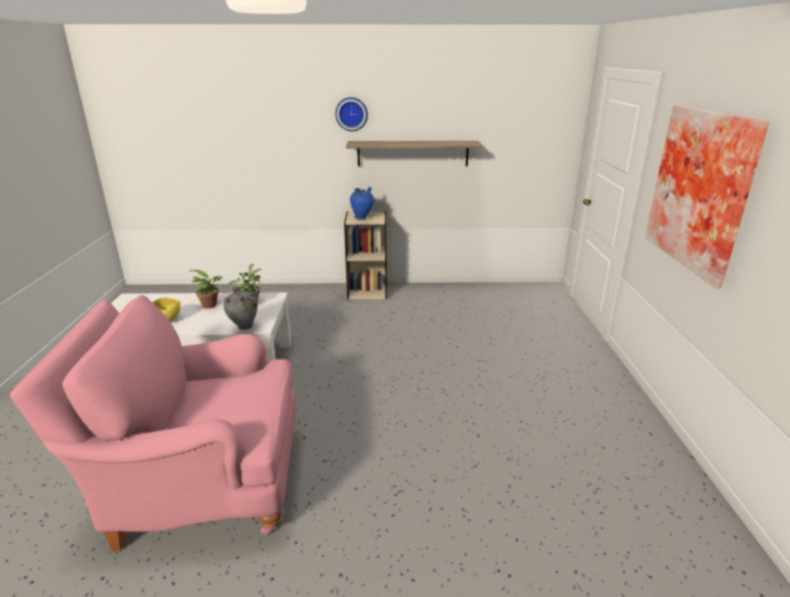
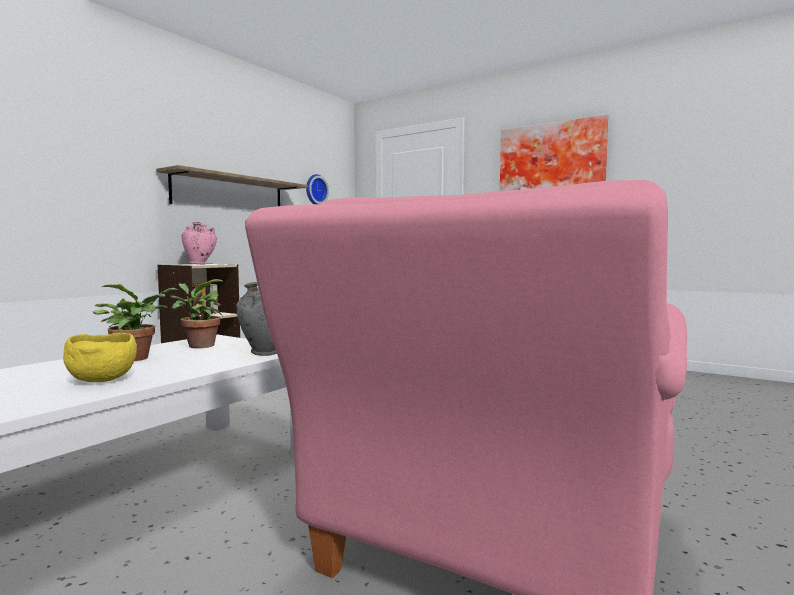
camera: 55 degrees left, 20 degrees down
(351, 114) = (160, 134): wall clock -> wall clock (315, 190)
(362, 218) = (200, 264): blue vase -> pink vase

